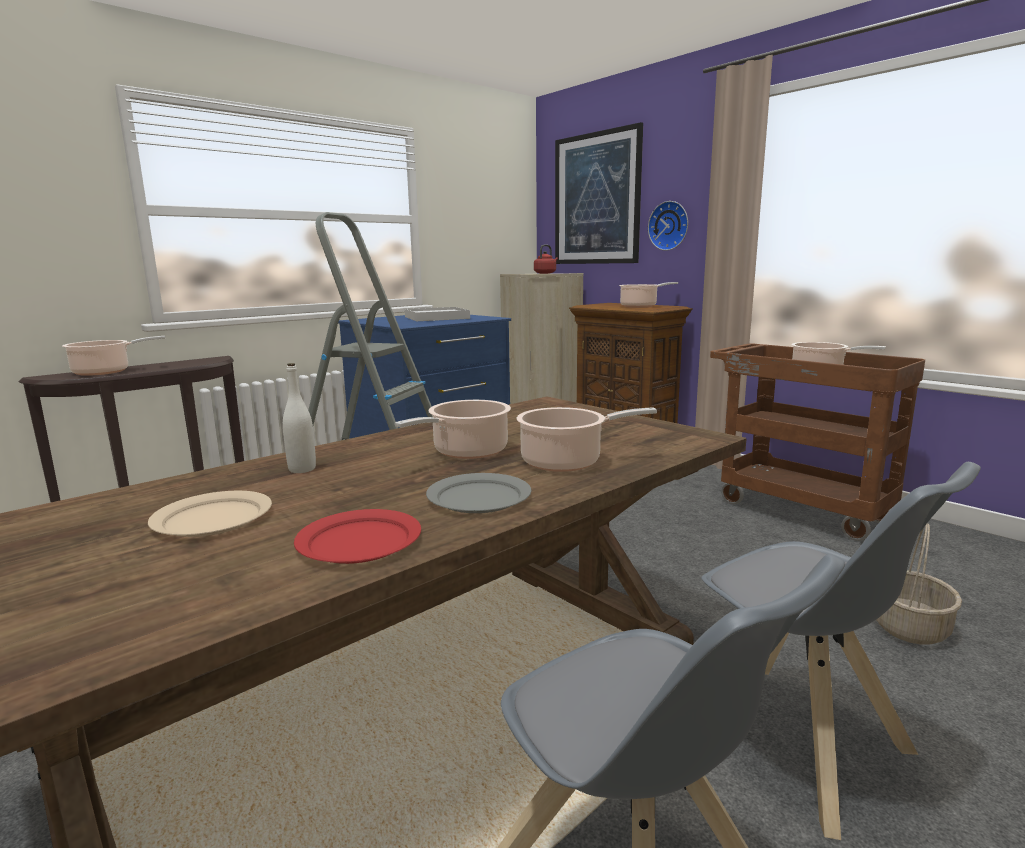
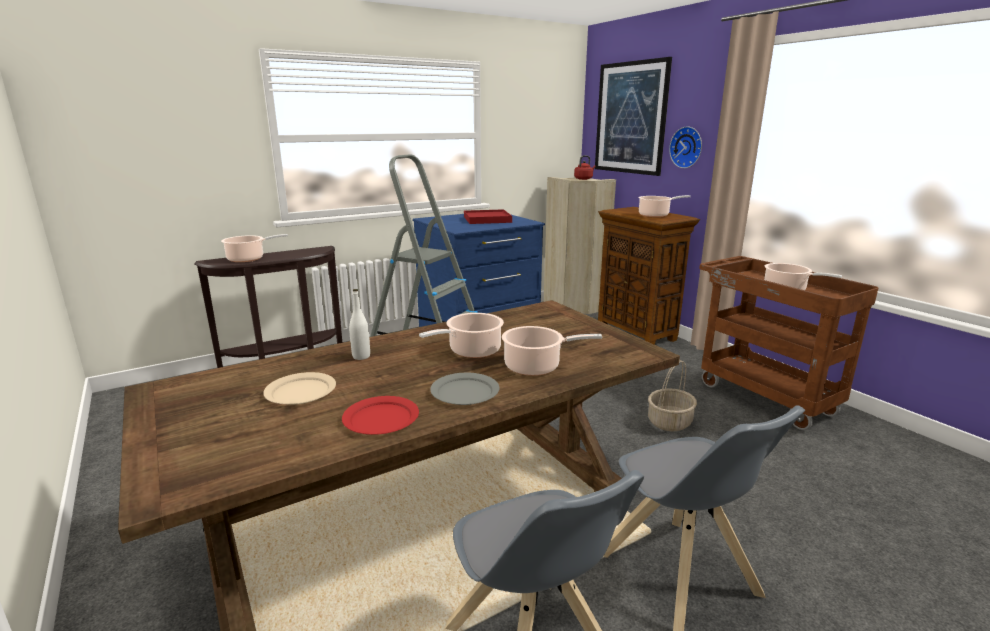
camera: 10 degrees right, 5 degrees up
(437, 318) = (487, 219): white tray -> red tray
(909, 627) = (808, 505): basket -> basket (669, 422)

